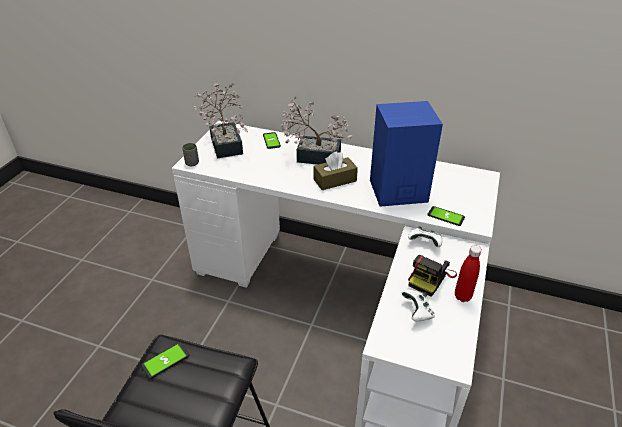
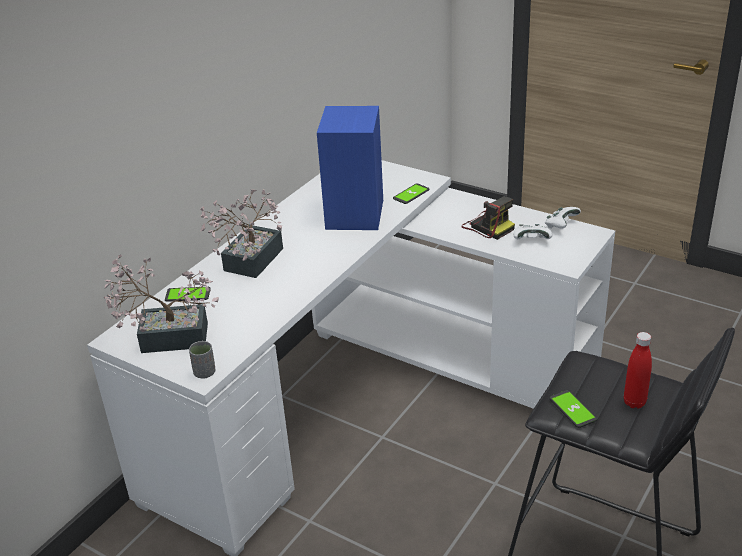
camera: 75 degrees left, 5 degrees down
(335, 180) = (313, 253): brown tissue box -> none
(425, 243) = (436, 221): white game controller -> white game controller (561, 226)
(462, 296) = (516, 214): red bottle -> red bottle (634, 402)

